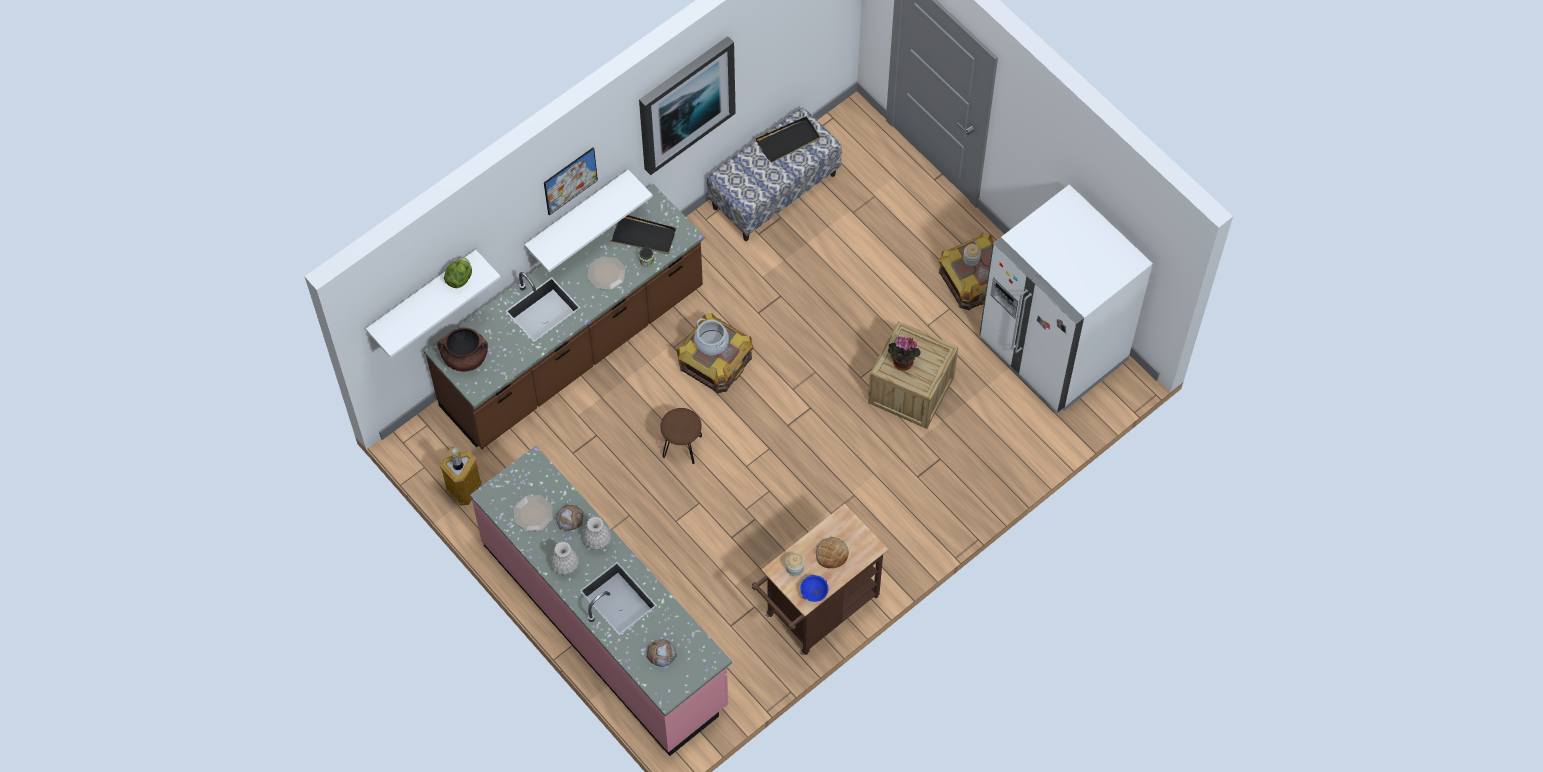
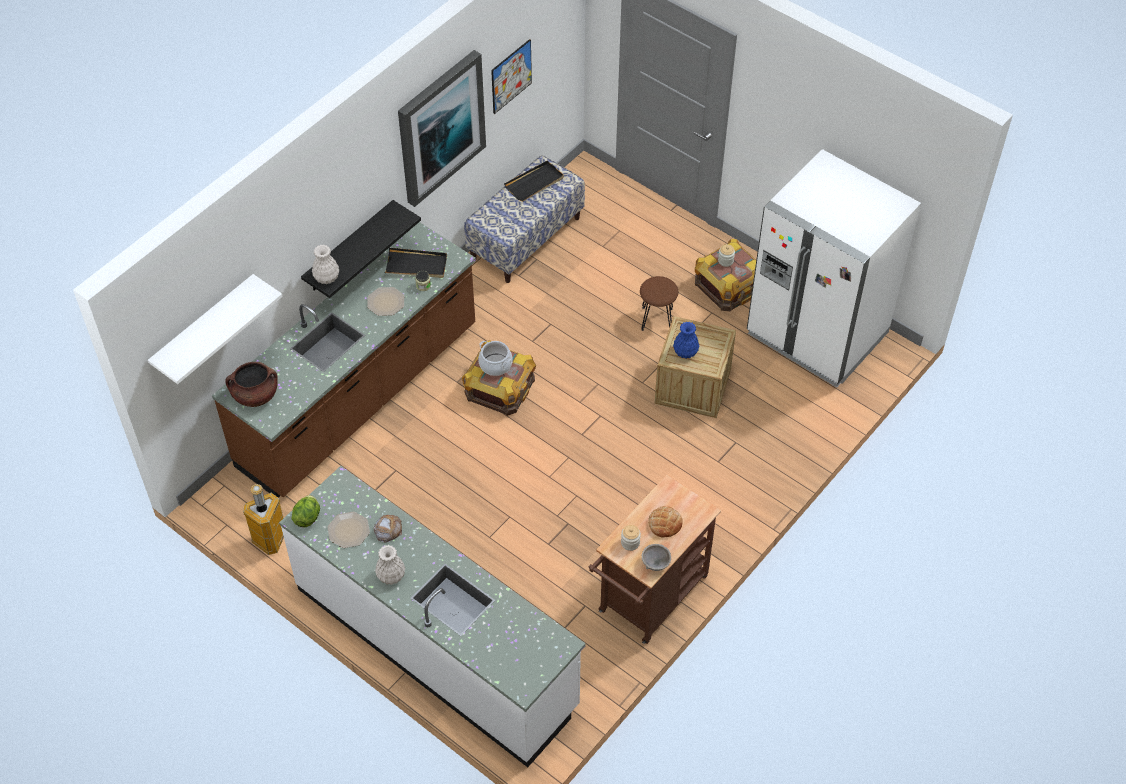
camera: 10 degrees left, 10 degrees down
(459, 278) = (240, 301): lettuce -> lettuce (307, 517)
(570, 181) = (339, 202): picture -> picture (511, 76)
(577, 214) = (349, 247): white shelf -> black shelf
(597, 540) = (420, 546): white vase -> white vase (326, 277)
(606, 624) = (436, 646): pink counter -> white counter
(661, 654) = (509, 647): bread -> none
(682, 446) = (482, 467): brown stool -> brown stool (657, 319)
(814, 593) = (656, 564): blue bowl -> grey bowl
(901, 363) = (685, 352): potted plant -> blue vase

